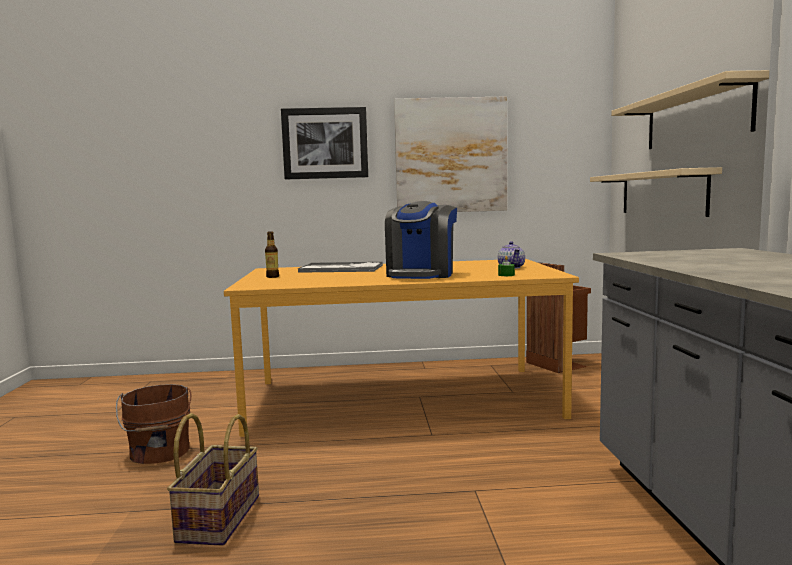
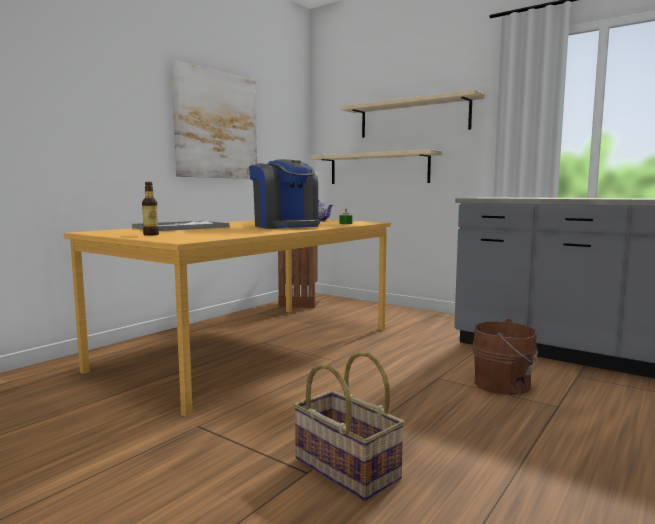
camera: 50 degrees left, 0 degrees up
(159, 452) = (132, 463): brown bucket -> brown bucket (504, 385)
(325, 143) = (106, 93): picture -> none

